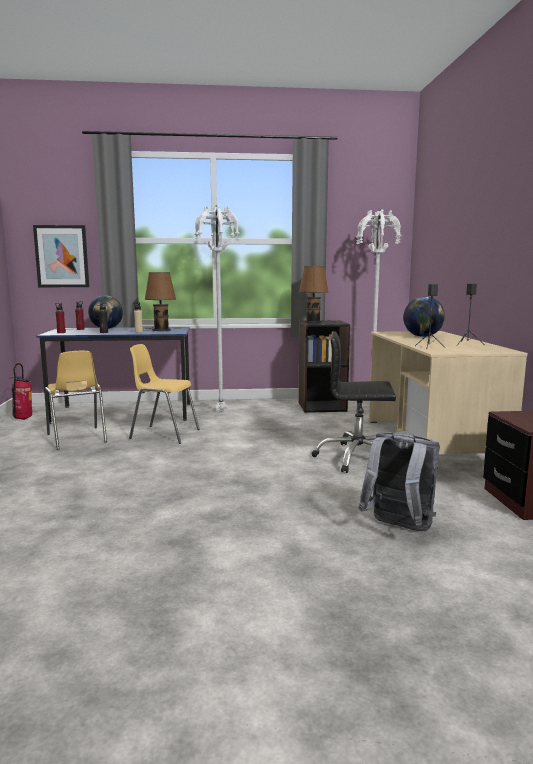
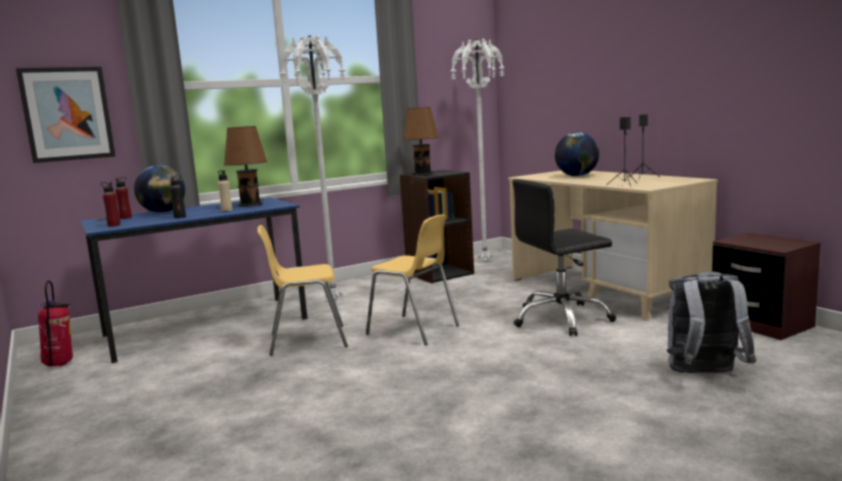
camera: 25 degrees left, 0 degrees up
(77, 438) = (194, 371): yellow chair -> yellow chair (414, 330)

